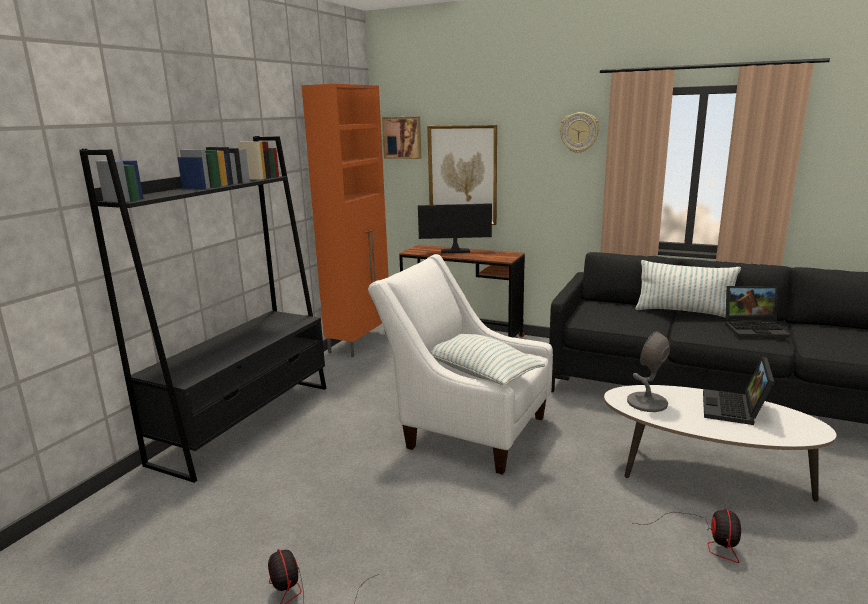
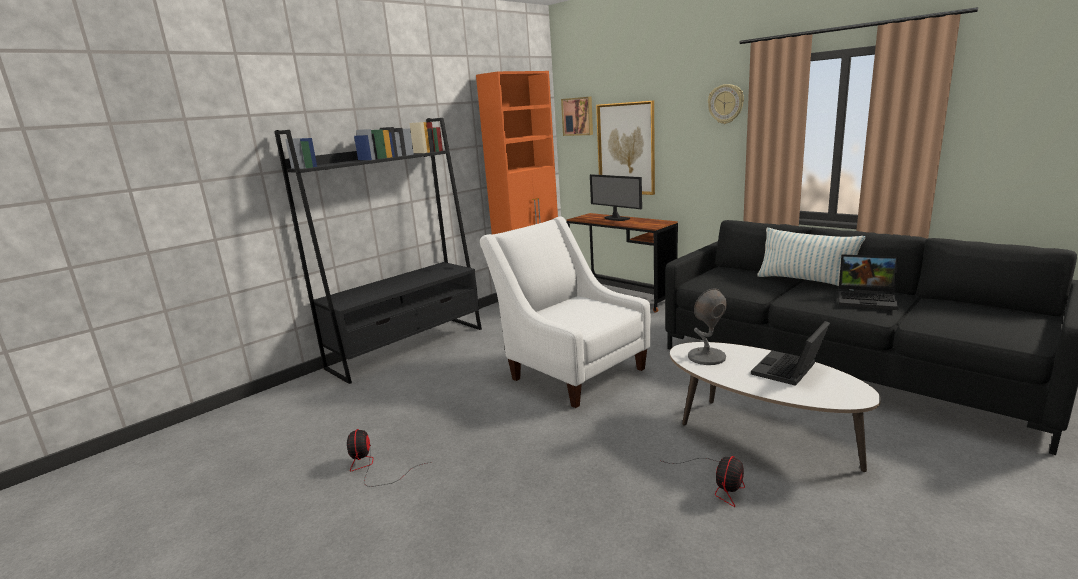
camera: 20 degrees right, 0 degrees up
(455, 251) = (615, 219): monitor -> monitor turned 150 degrees counterclockwise
(480, 373) = (569, 319): pillow -> none

